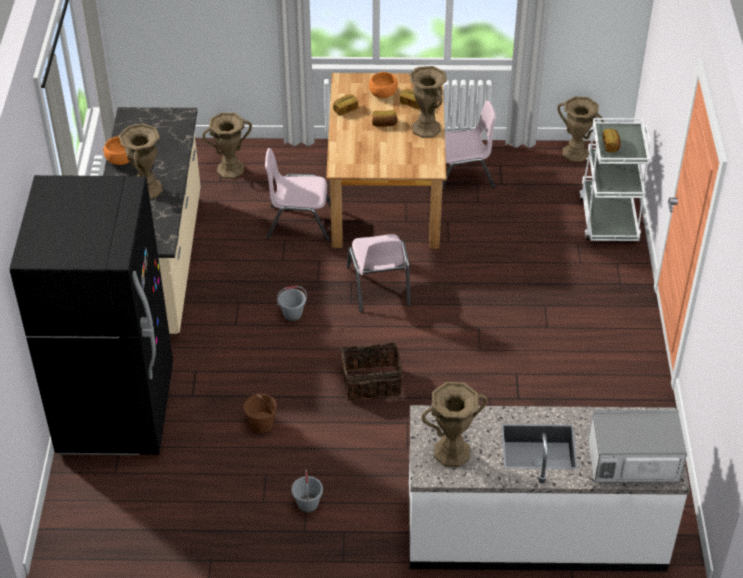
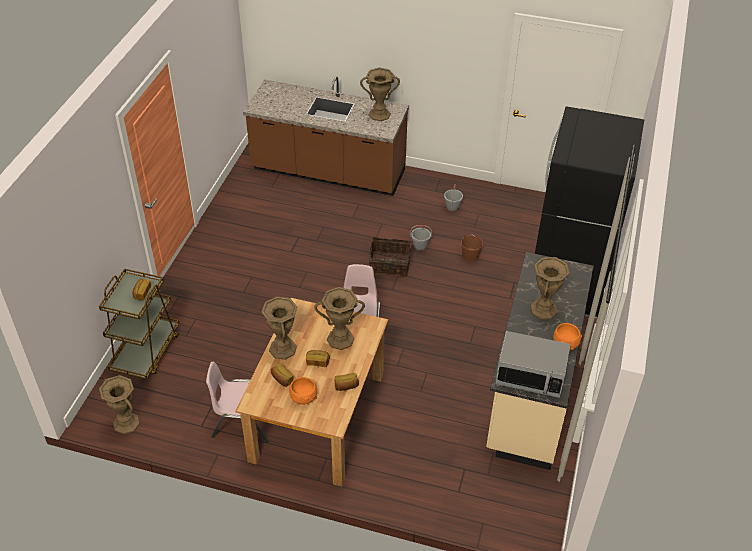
camera: 165 degrees left, 0 degrees up
(230, 169) = (452, 481): brown vase -> brown vase (340, 339)
(292, 315) = (430, 324): grey bucket -> grey bucket (420, 246)
(299, 223) = (403, 405): pink chair -> none
(534, 530) = (328, 171): white counter -> brown counter
(608, 218) = (146, 351): white cart -> brown cart
(632, 463) = (285, 93): microwave -> microwave (530, 376)

